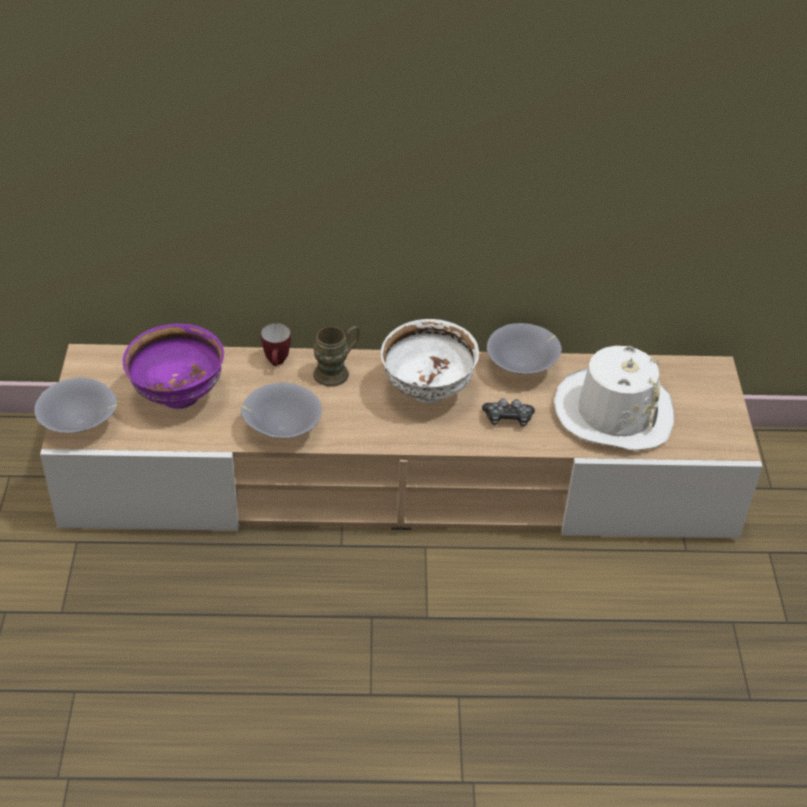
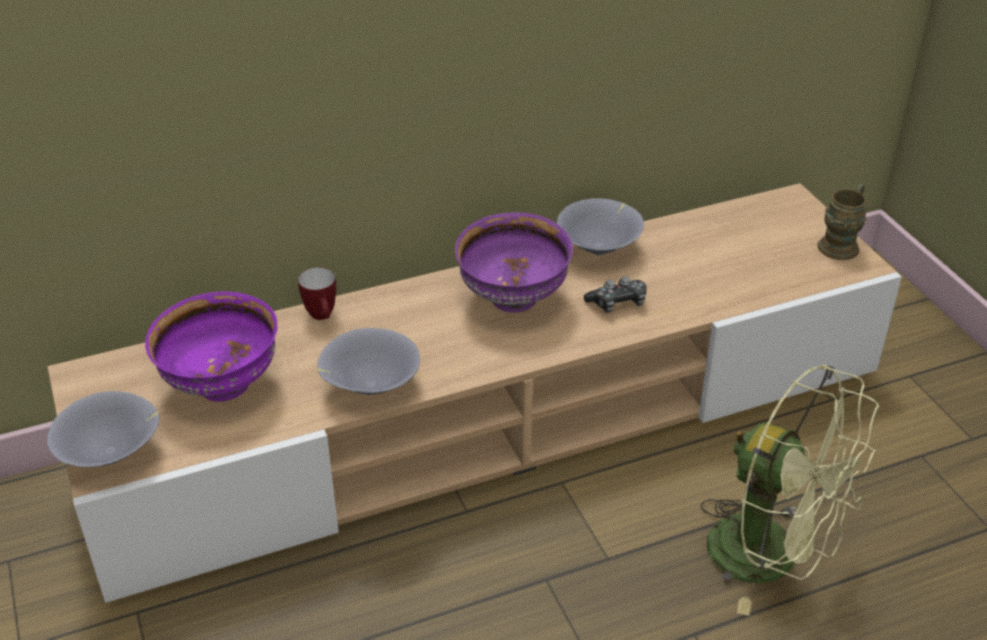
camera: 20 degrees left, 5 degrees down
(337, 371) = (398, 307): brown mug -> brown mug (841, 243)
(428, 392) = (514, 300): white bowl -> purple bowl
(554, 660) = (772, 558): none -> green fan
(614, 411) = (722, 265): white hat -> none

